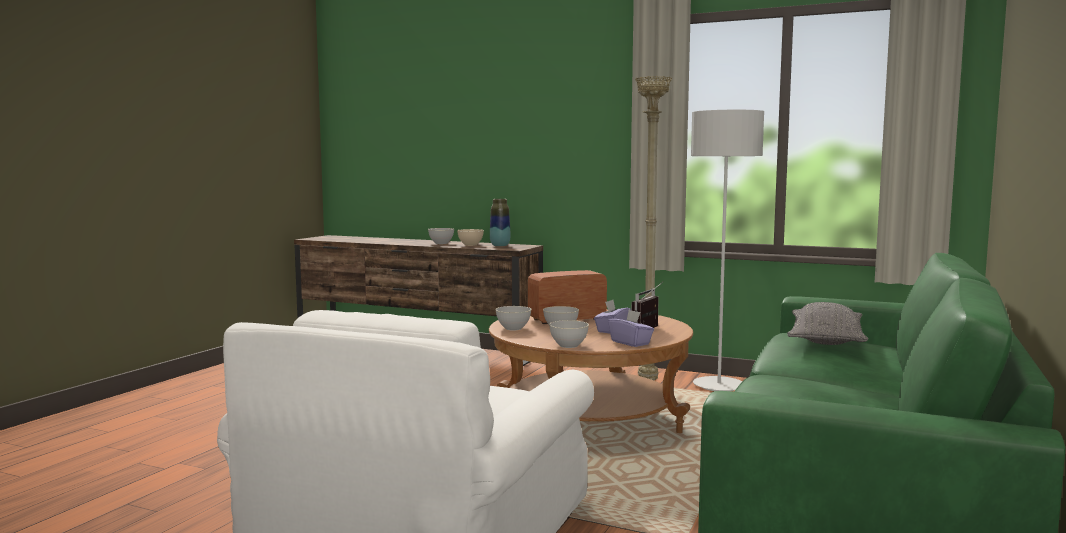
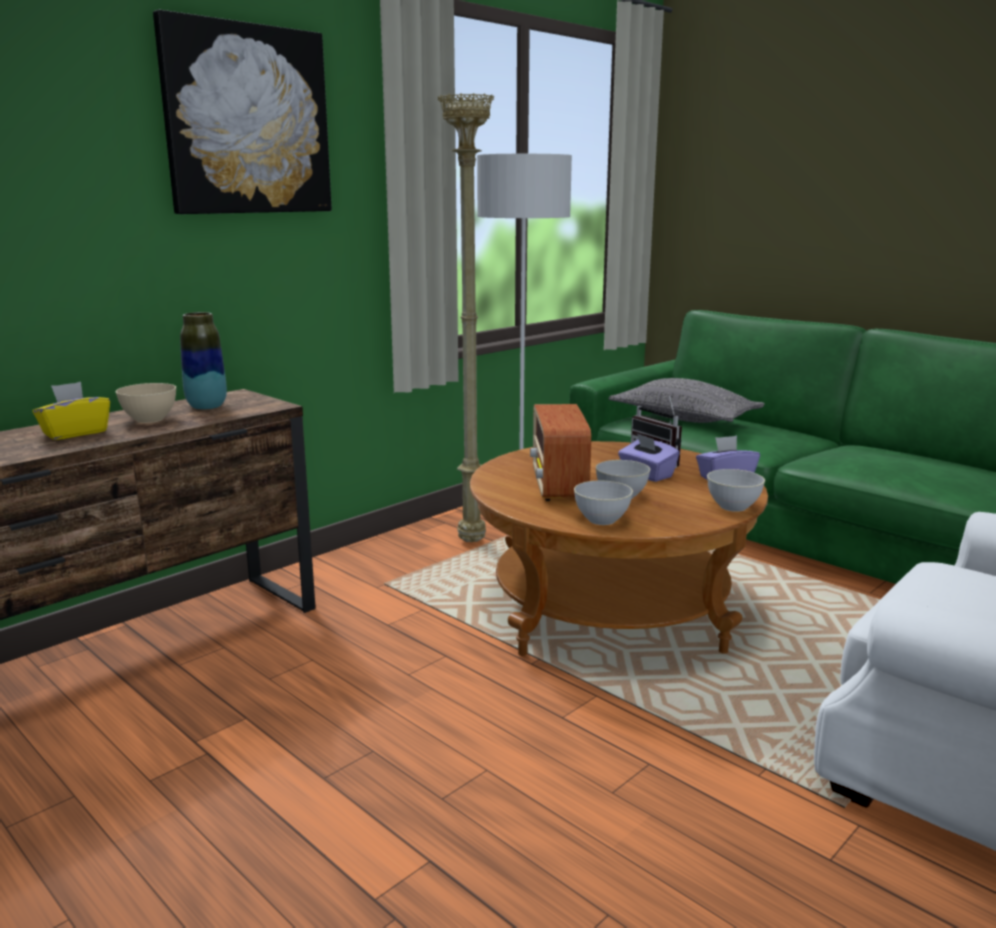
camera: 70 degrees left, 10 degrees up
(441, 243) = (75, 433): grey bowl -> yellow tissue box
(560, 104) = (247, 120): none -> picture

